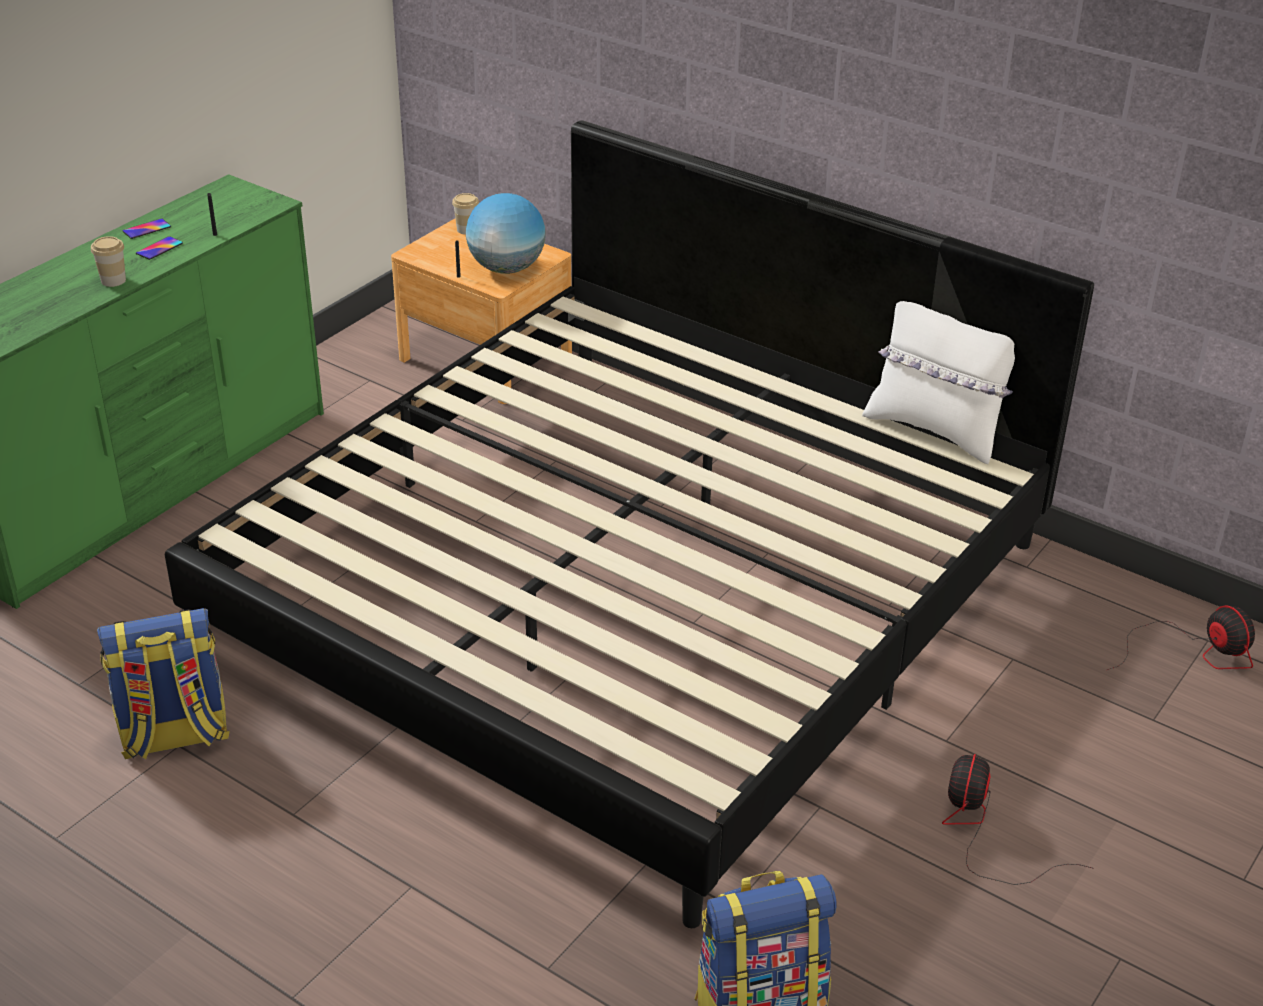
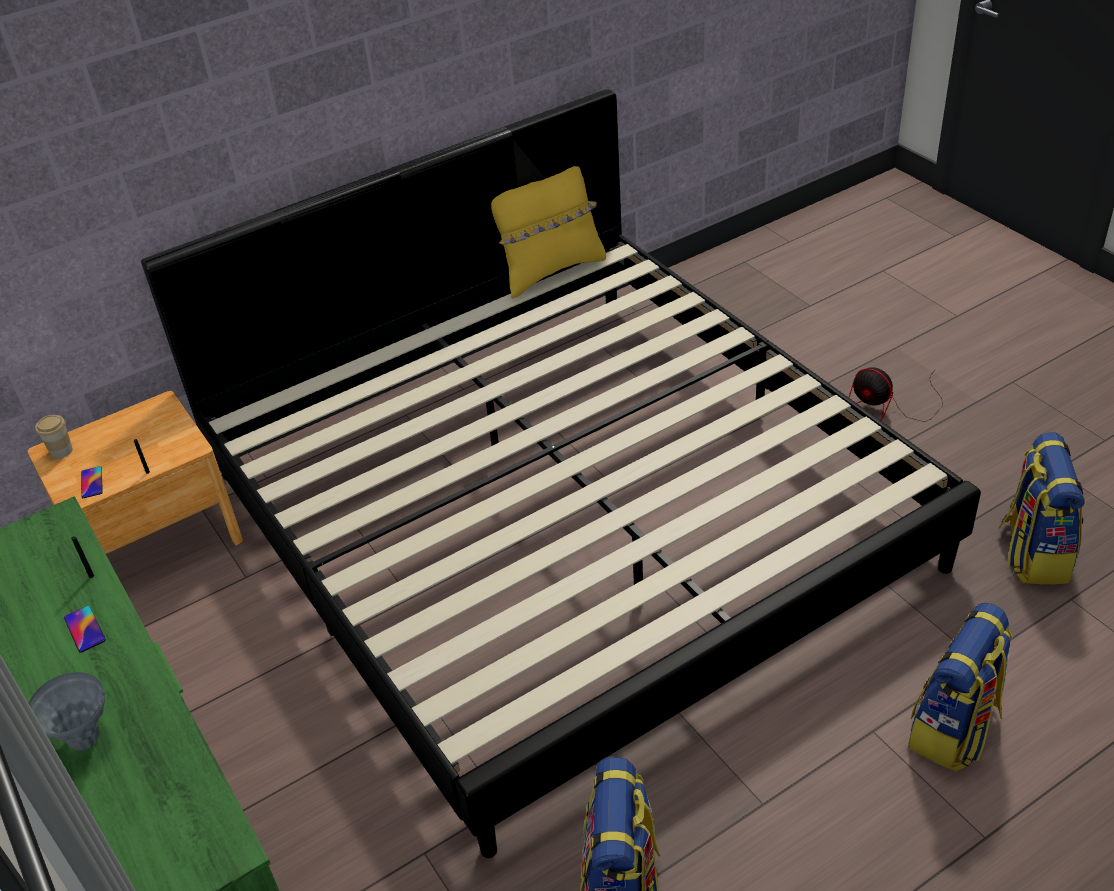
camera: 65 degrees left, 5 degrees up
(55, 280) = (85, 739): none -> grey vase
(113, 280) = (131, 679): cup -> none
(146, 229) = (25, 637): phone -> phone (92, 482)
(434, 956) = (954, 730): none -> backpack
(507, 268) = (161, 436): globe -> none
(935, 430) = (550, 271): white pillow -> yellow pillow
(1195, 652) = (753, 270): fan -> none

